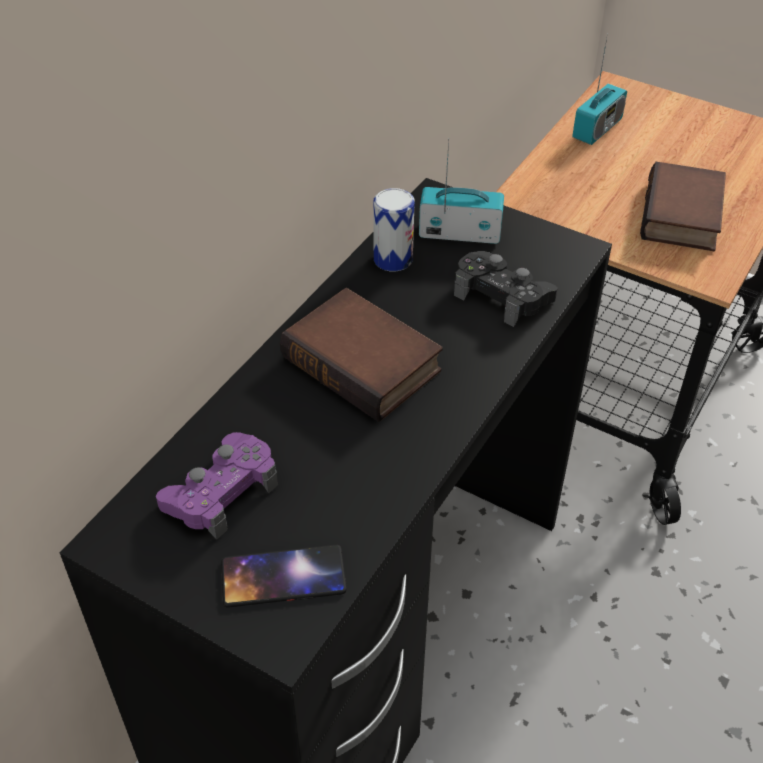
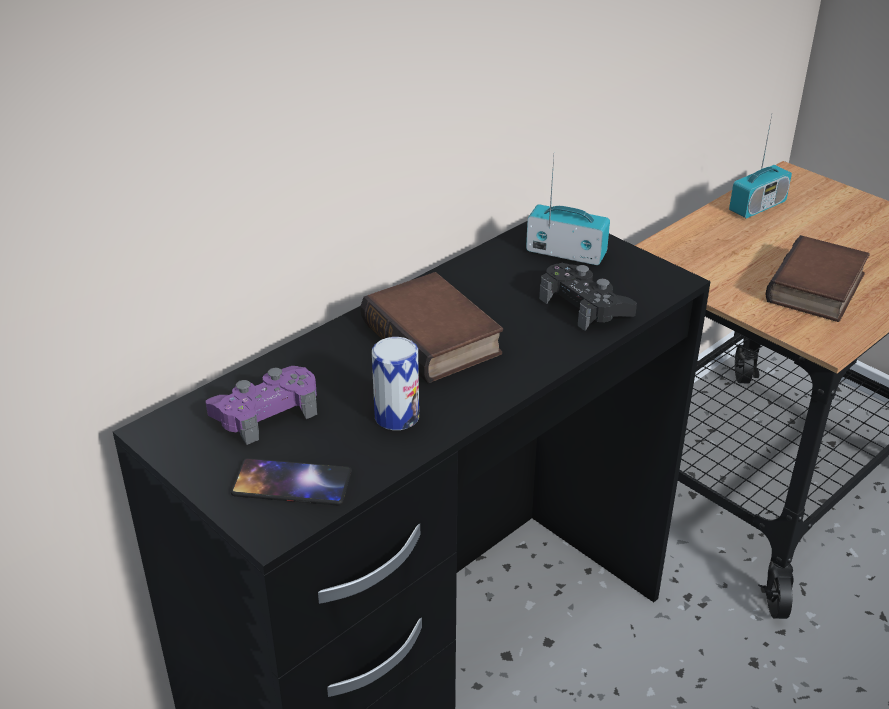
camera: 15 degrees right, 10 degrees down
(393, 259) = (495, 264): can -> can (397, 416)

